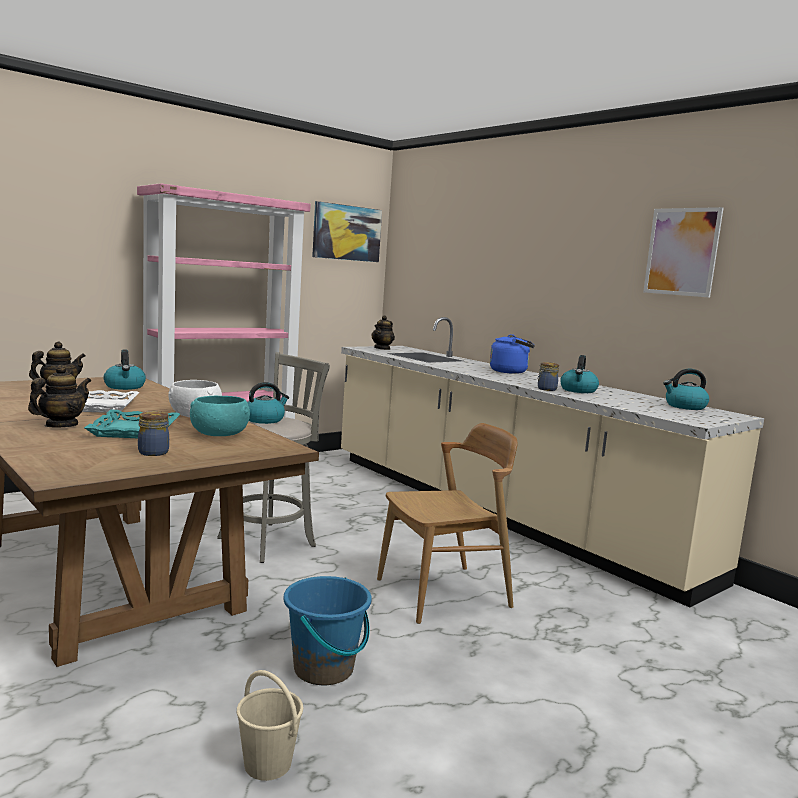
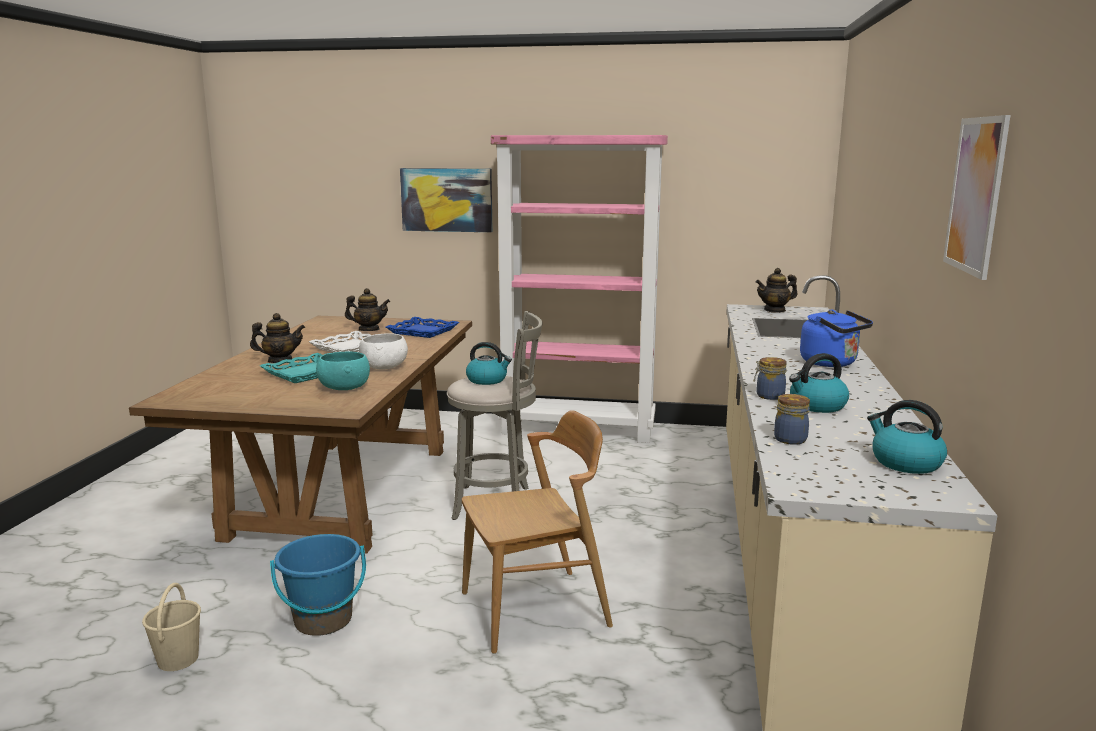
camera: 50 degrees right, 5 degrees up
(125, 387) = (423, 331): kettle -> blue tray
(152, 452) = (259, 394): jar -> jar (790, 439)
(346, 233) = (767, 159): picture -> picture (447, 200)
(444, 593) = (535, 610): brown chair -> brown chair turned 45 degrees counterclockwise

